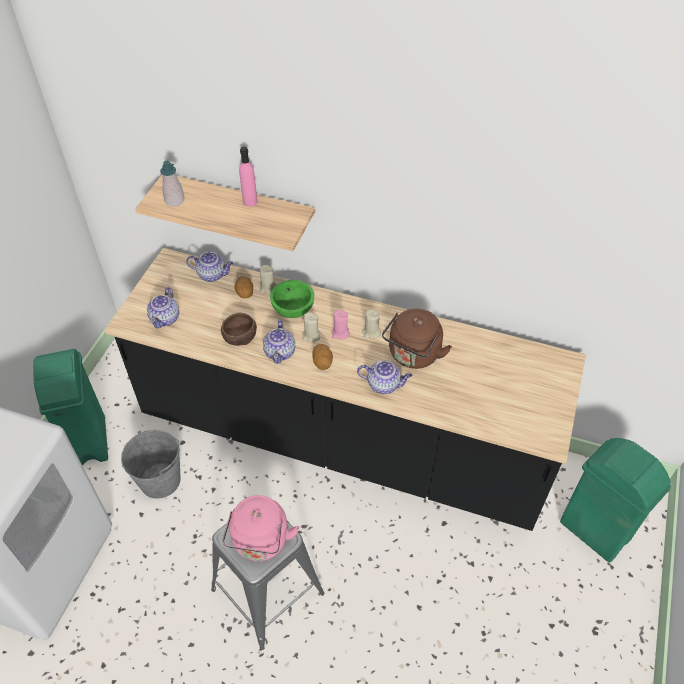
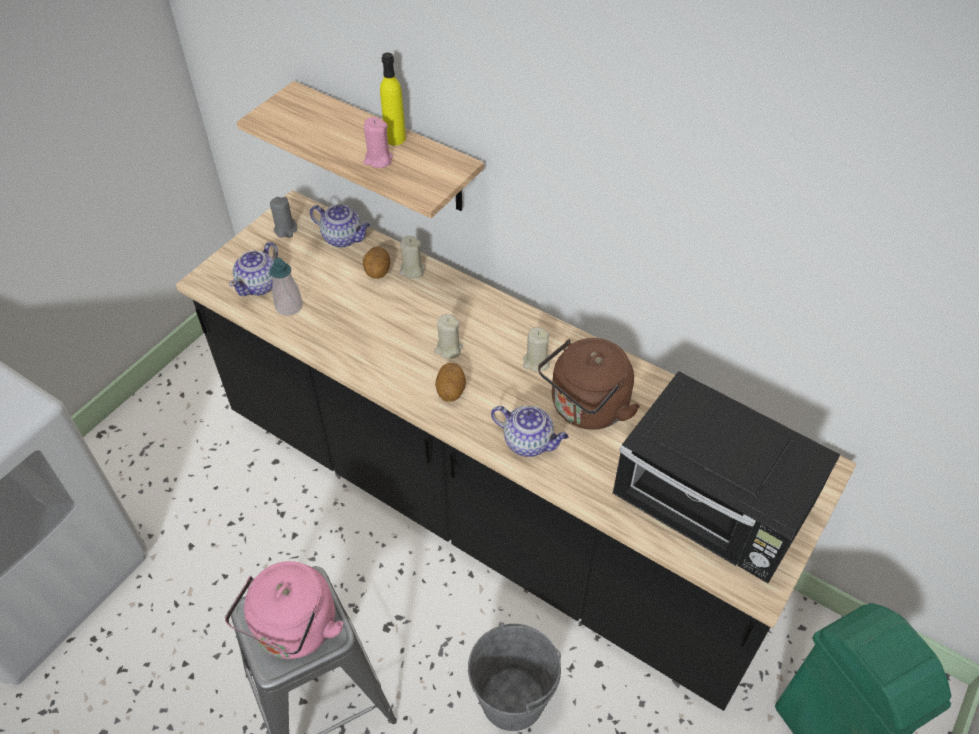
camera: 15 degrees right, 0 degrees up
(89, 442) = (158, 434): green trash can -> none
(160, 480) = (230, 506): grey bucket -> grey bucket (512, 698)
(169, 276) = (285, 230): none -> grey candle
(174, 200) = (293, 120): soap dispenser -> soap dispenser (289, 306)
(239, 337) = (348, 330): brown bowl -> none
(250, 201) = (395, 138): pink bottle -> yellow bottle
(280, 352) = (397, 363): teapot -> none
(293, 309) = (436, 306): green bowl -> none
(340, 333) = (491, 354): pink candle -> pink candle (378, 160)
(509, 401) = (711, 509): none -> black microwave

